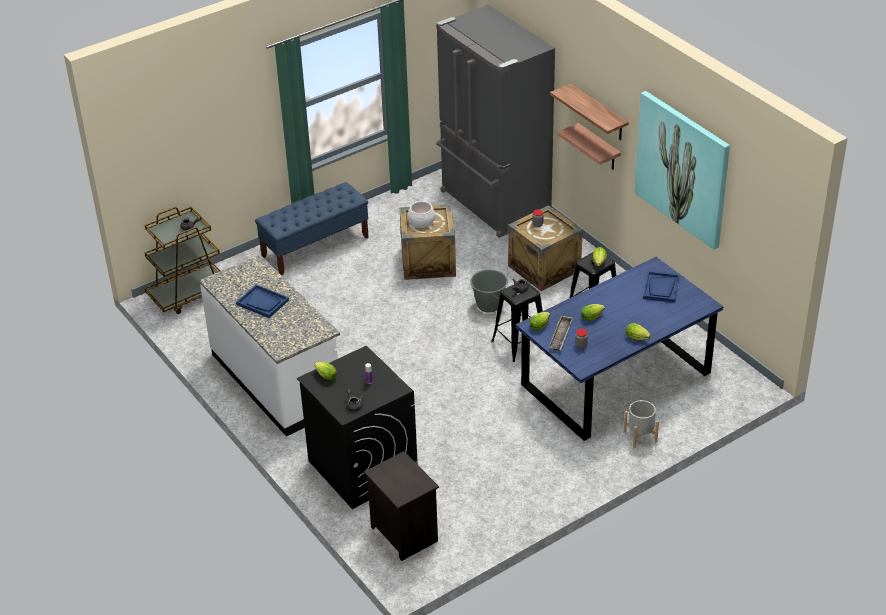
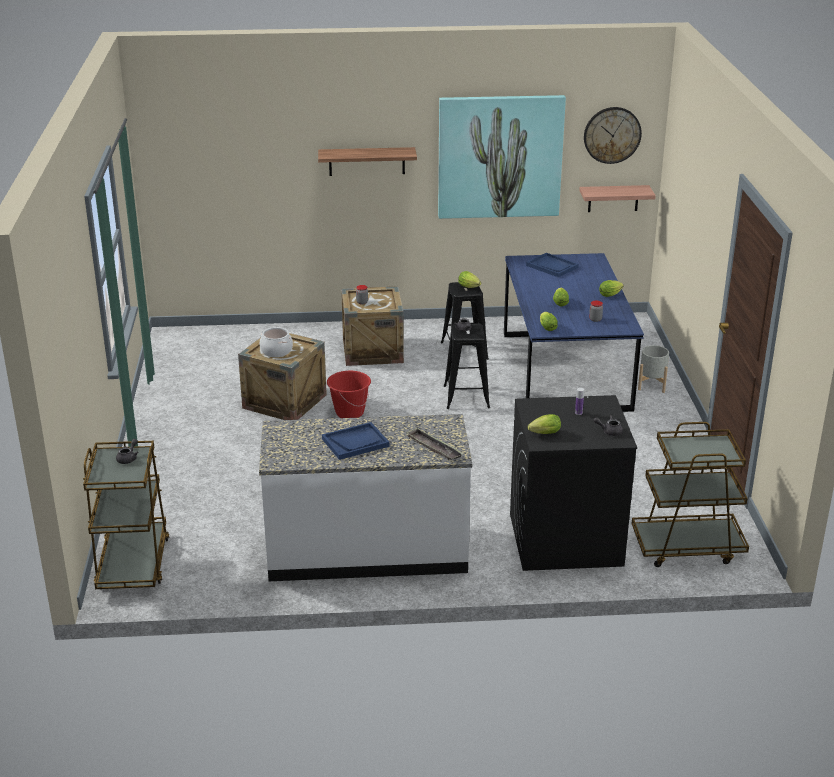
camera: 60 degrees left, 10 degrees down
(315, 247) = (167, 454): blue bench -> none
(402, 534) = (687, 547): black nightstand -> brown cart
(441, 298) = (349, 413): none -> red bucket
(489, 305) = (392, 393): grey bucket -> none
(493, 204) = (242, 342): grey fridge -> none
(560, 335) = (571, 323): tray -> tray (434, 447)
(598, 148) = (370, 201): shelf -> shelf (613, 198)
(763, 204) = (612, 135): none -> wall clock

